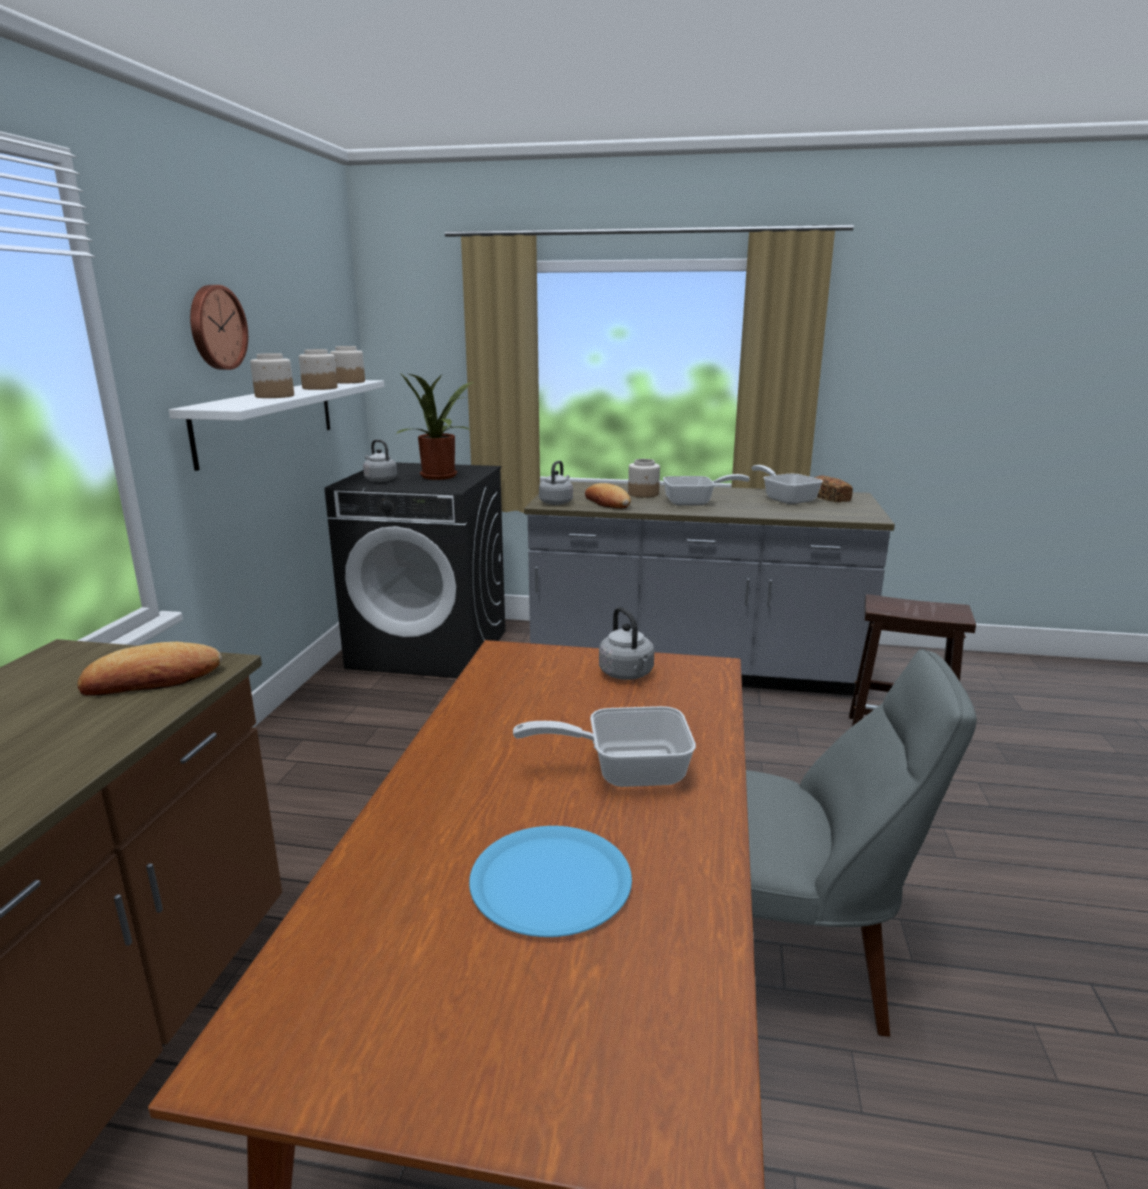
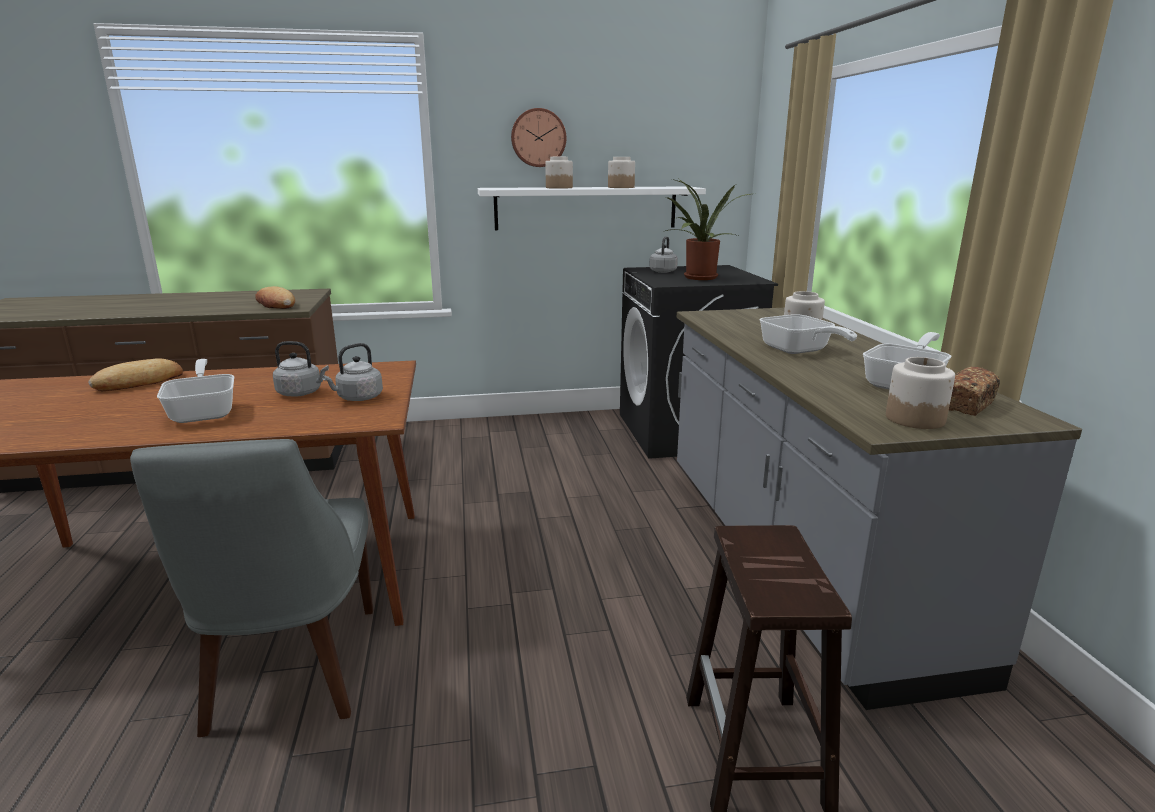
camera: 70 degrees right, 0 degrees up
(348, 382) = (674, 187): jar -> jar (914, 419)
(550, 882) = (89, 409): blue plate -> none
(557, 502) = (710, 315): grey kettle -> grey kettle (302, 393)
(607, 502) = (738, 327): bread -> bread (139, 382)

